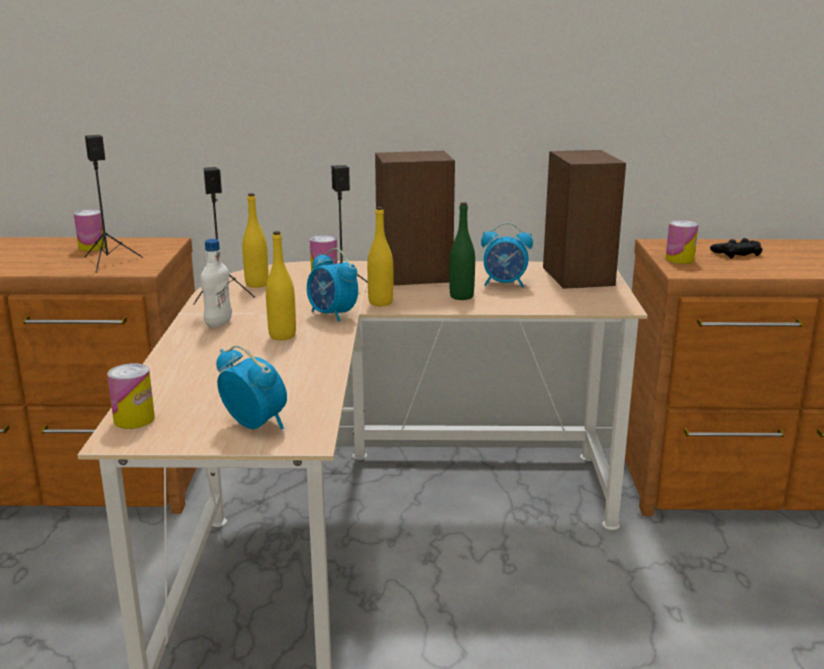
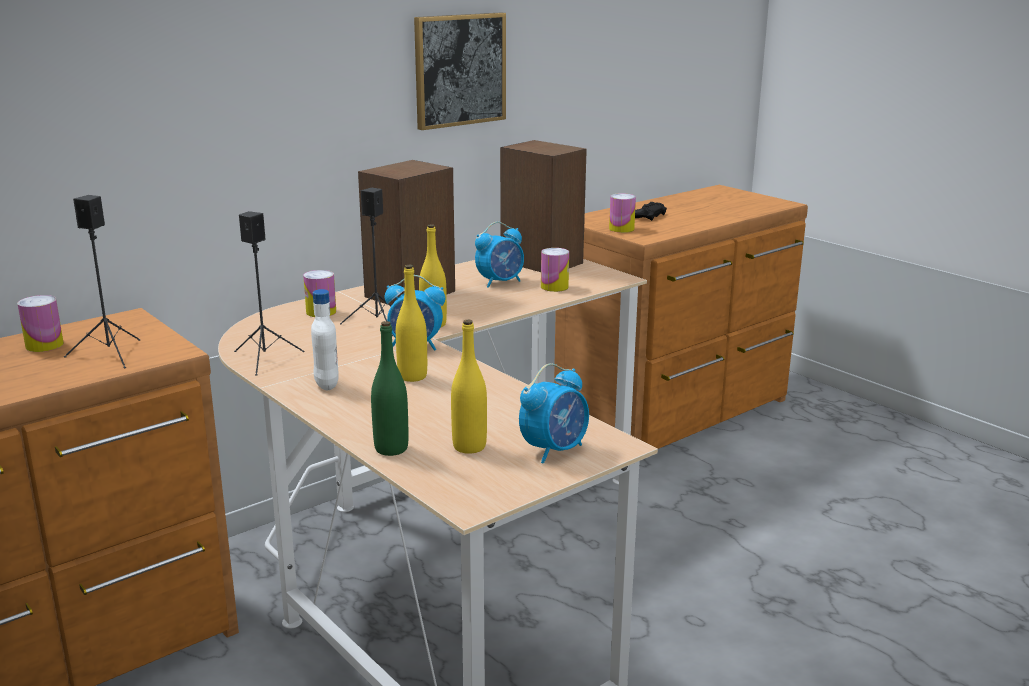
camera: 40 degrees left, 0 degrees up
(134, 419) = (446, 485): can -> can (554, 287)
(255, 424) = (555, 450): alarm clock -> alarm clock turned 135 degrees clockwise
(257, 284) = (278, 339): yellow bottle -> yellow bottle (469, 446)
(461, 296) = (488, 301): green bottle -> green bottle (391, 449)
(524, 70) = (459, 70): none -> picture

